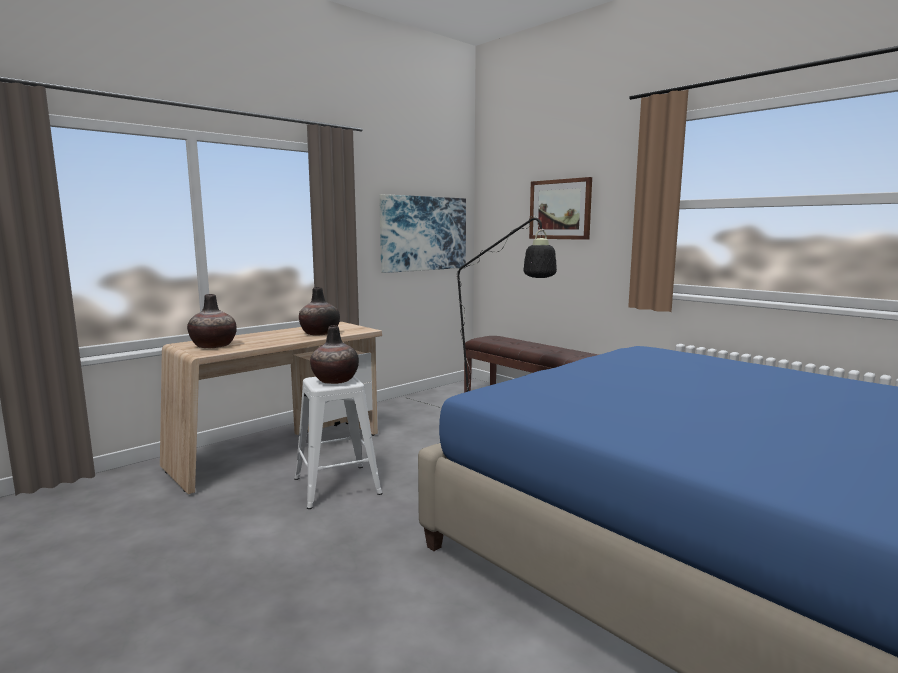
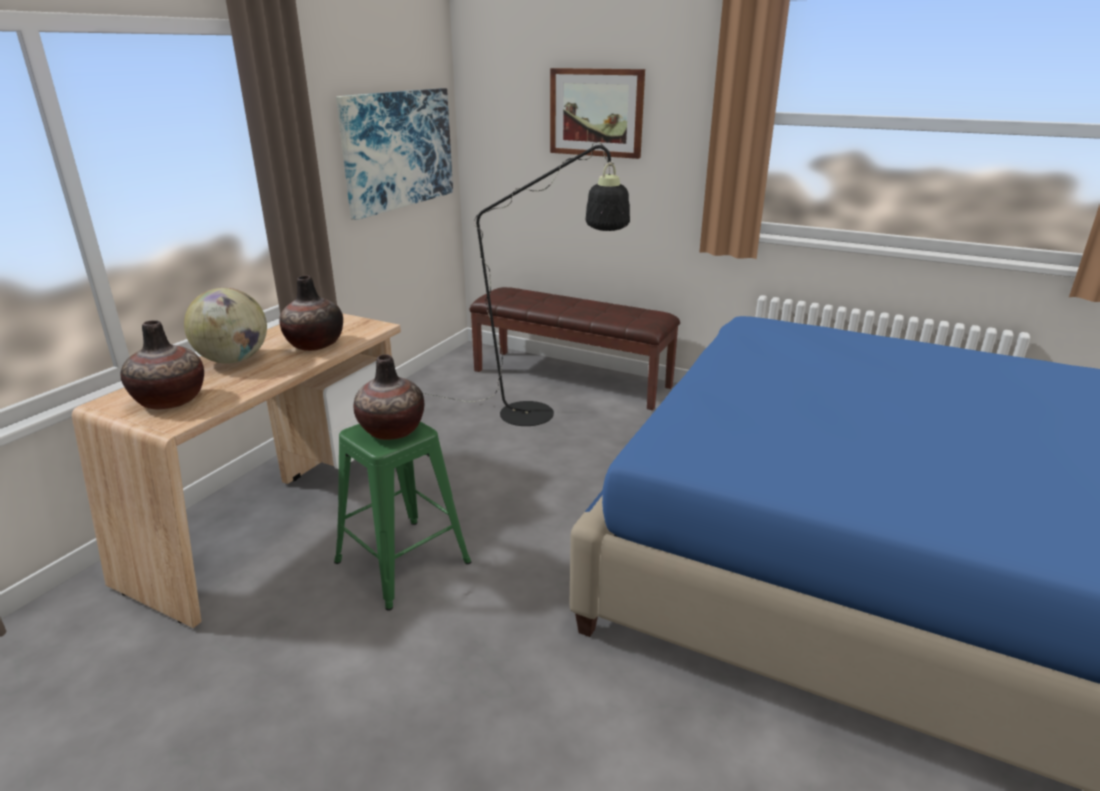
camera: 20 degrees left, 15 degrees up
(266, 335) = (234, 360): none -> globe
(336, 486) = (402, 563): white stool -> green stool

